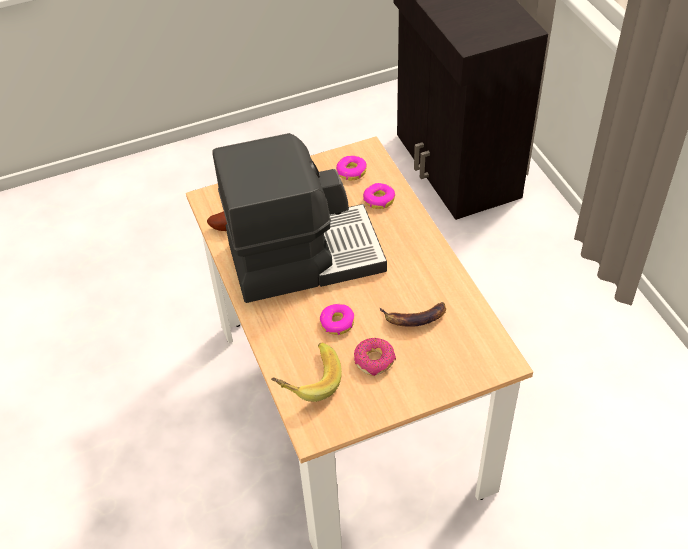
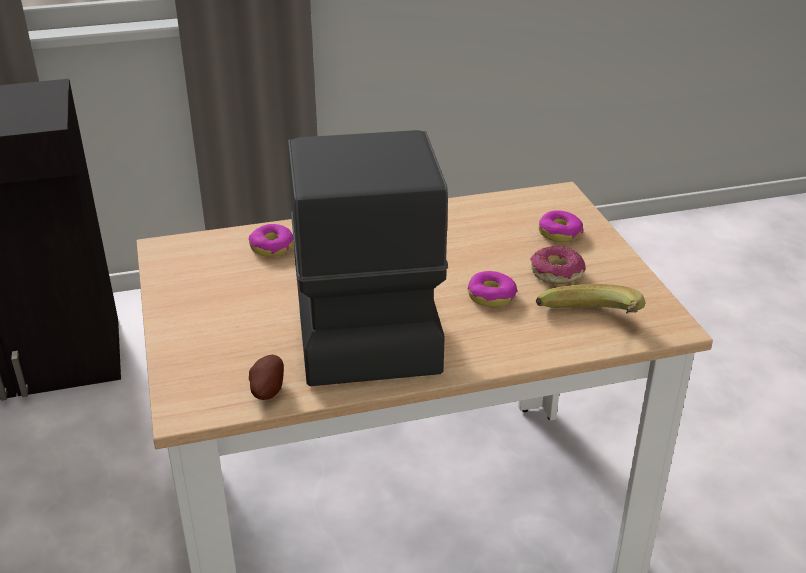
camera: 85 degrees left, 15 degrees down
(351, 172) = (202, 264): donut -> donut (560, 233)
(414, 318) = (491, 240): banana -> none

